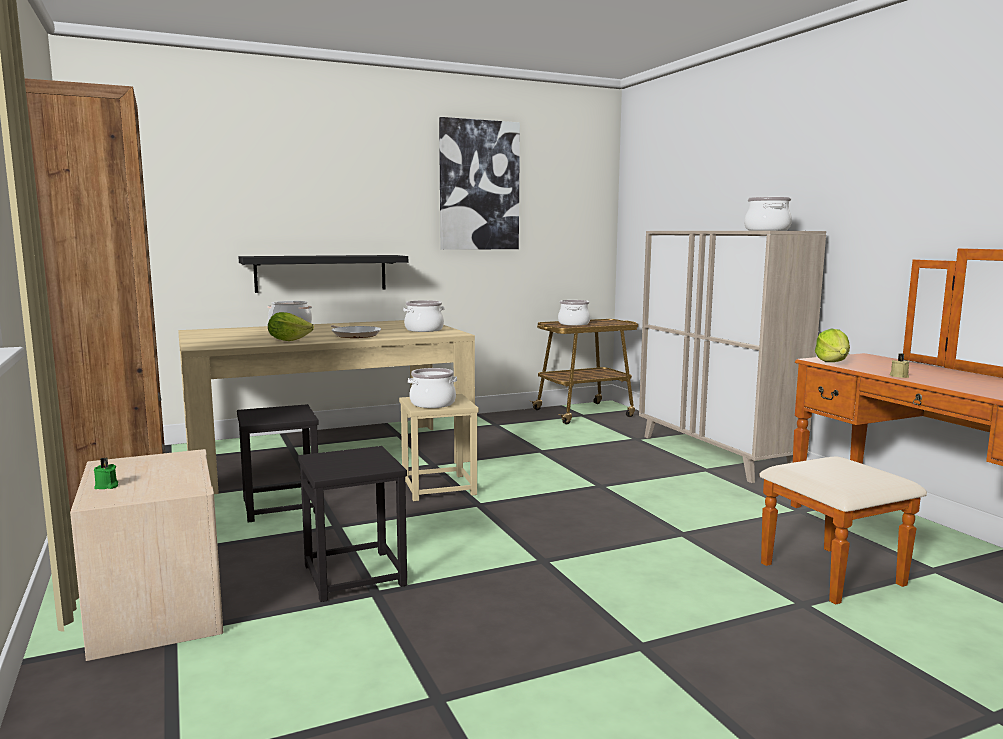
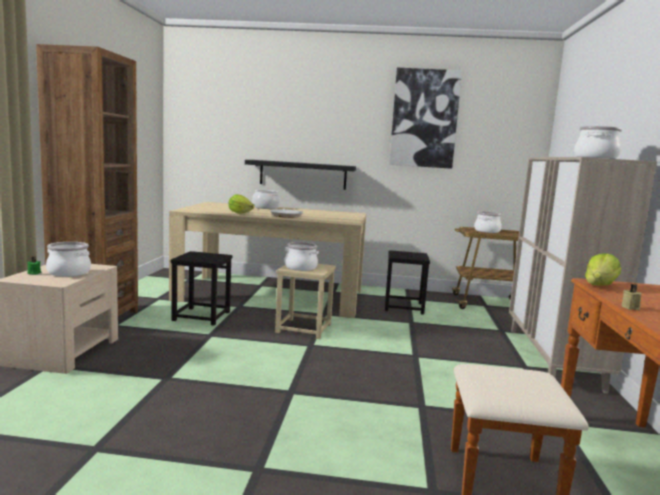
camera: 30 degrees right, 0 degrees up
(355, 575) = (173, 365): black stool -> black stool (404, 307)
(424, 330) = (339, 218): cooking pot -> cooking pot (68, 272)

